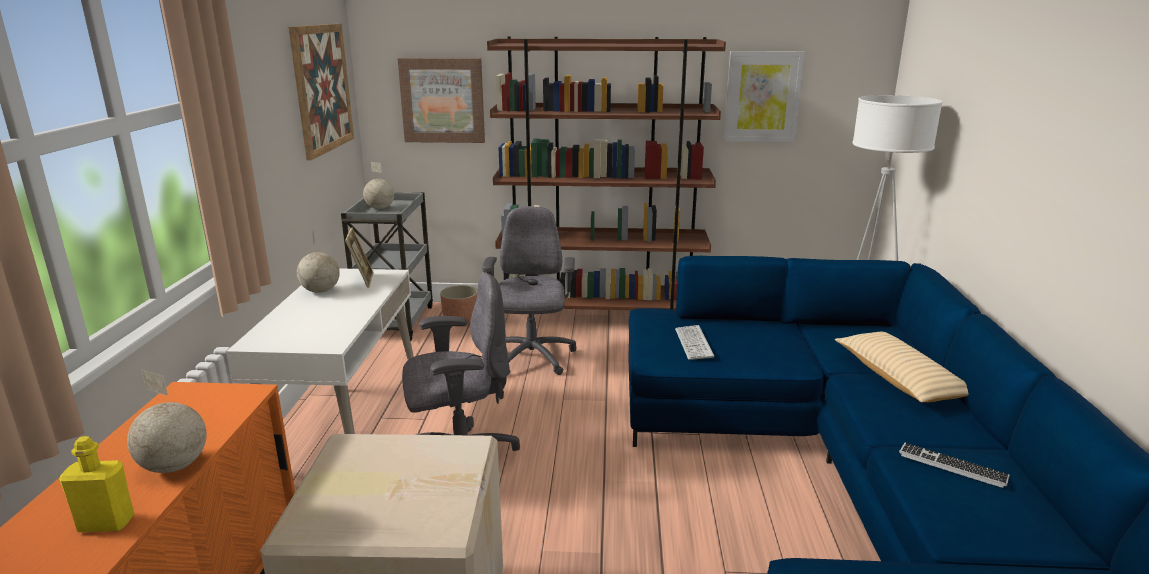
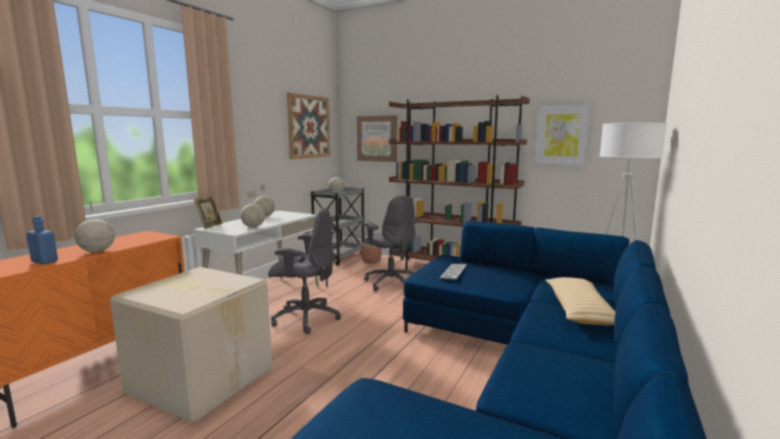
camera: 25 degrees right, 10 degrees down
(106, 523) = (44, 261): yellow bottle -> blue bottle
(344, 323) = (254, 227): none -> globe
(362, 280) = (288, 215): picture frame -> picture frame (210, 226)
(531, 358) = (391, 282): grey office chair -> grey office chair turned 120 degrees clockwise
(952, 466) = (556, 361): keyboard -> none

